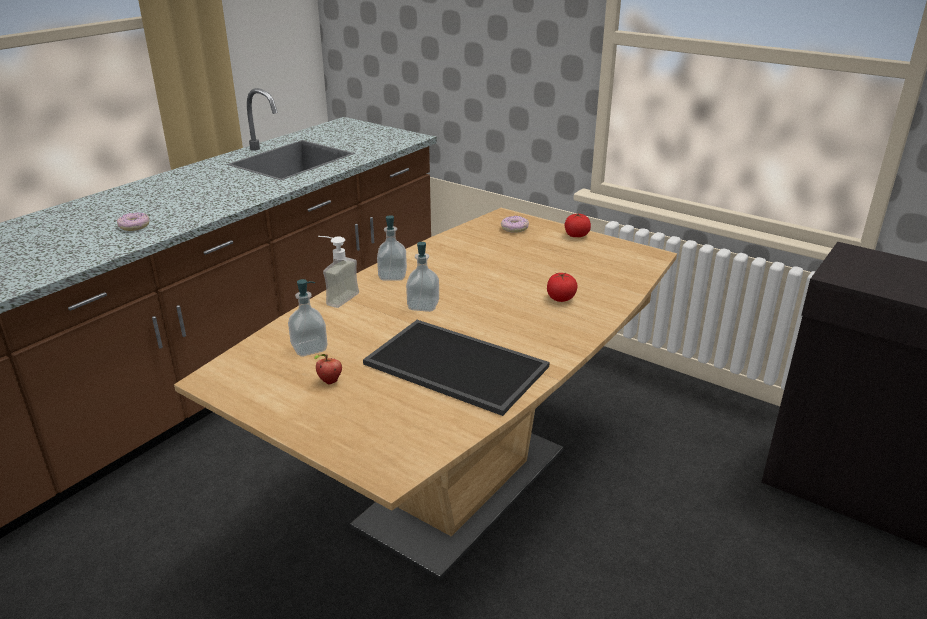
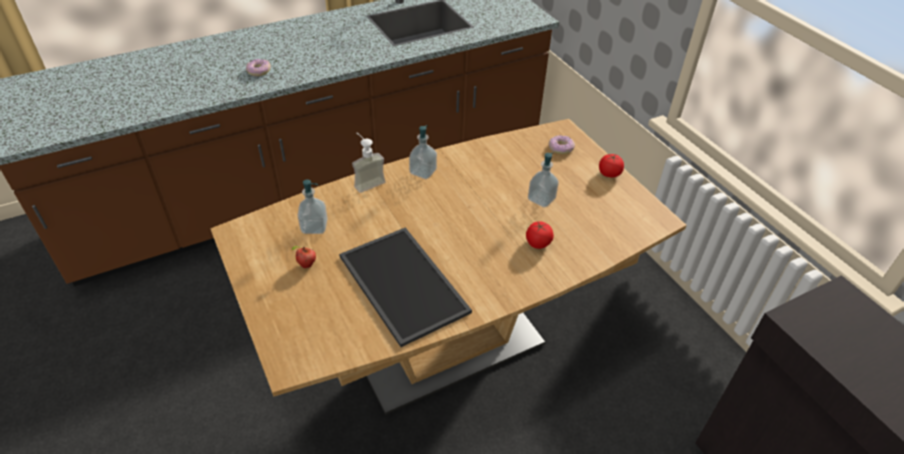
camera: 25 degrees right, 15 degrees up
(423, 306) = (423, 212): soap dispenser -> soap dispenser (541, 199)

